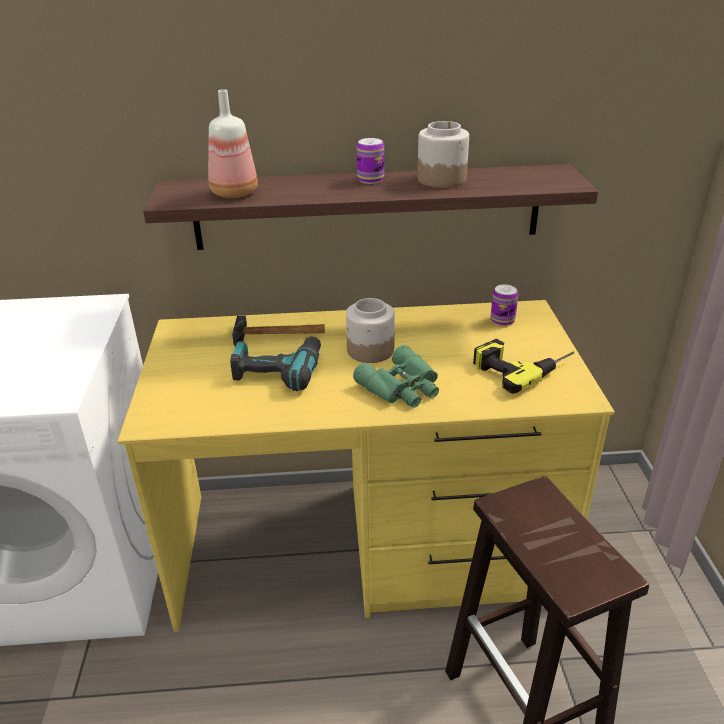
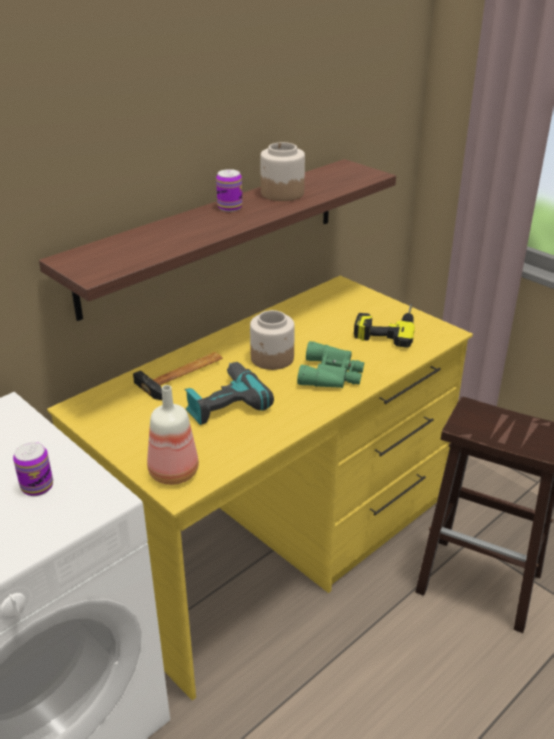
camera: 40 degrees left, 0 degrees up
(232, 193) = (138, 250): bottle -> bottle (172, 473)
(502, 320) = (332, 300): can -> can (37, 486)

